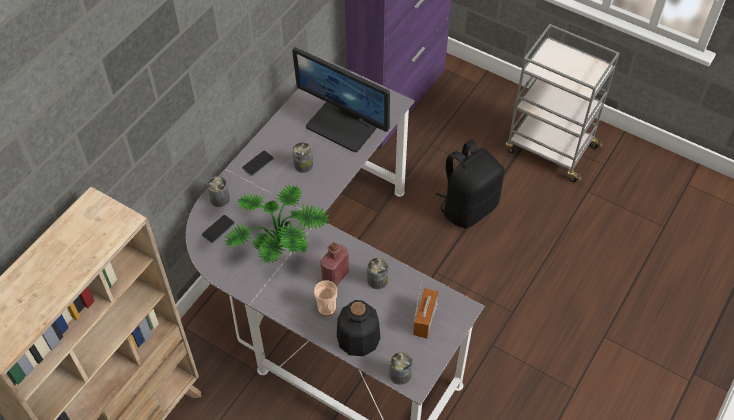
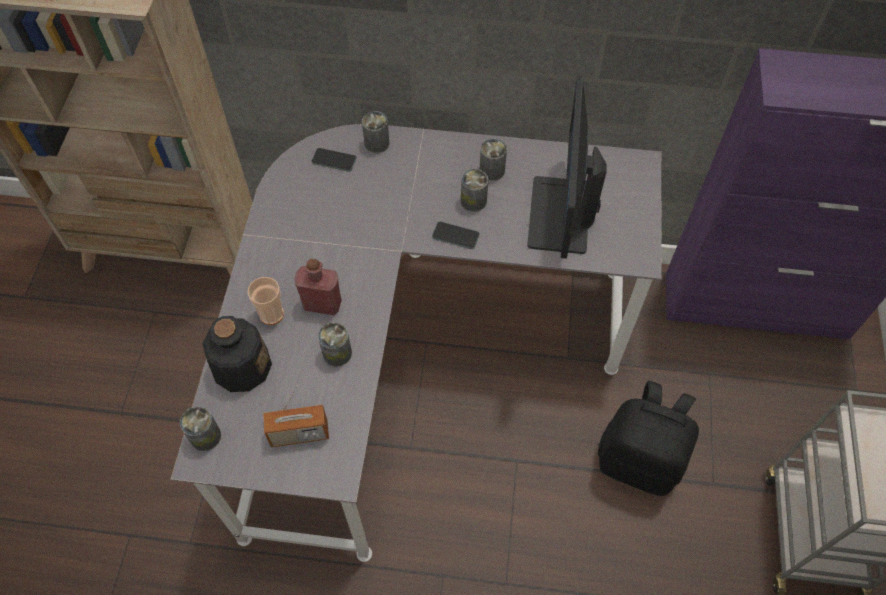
camera: 65 degrees right, 5 degrees up
(258, 163) = (449, 155): phone -> phone (455, 236)
(280, 246) = (339, 229): potted plant -> none
(285, 146) = (492, 170): none -> can

